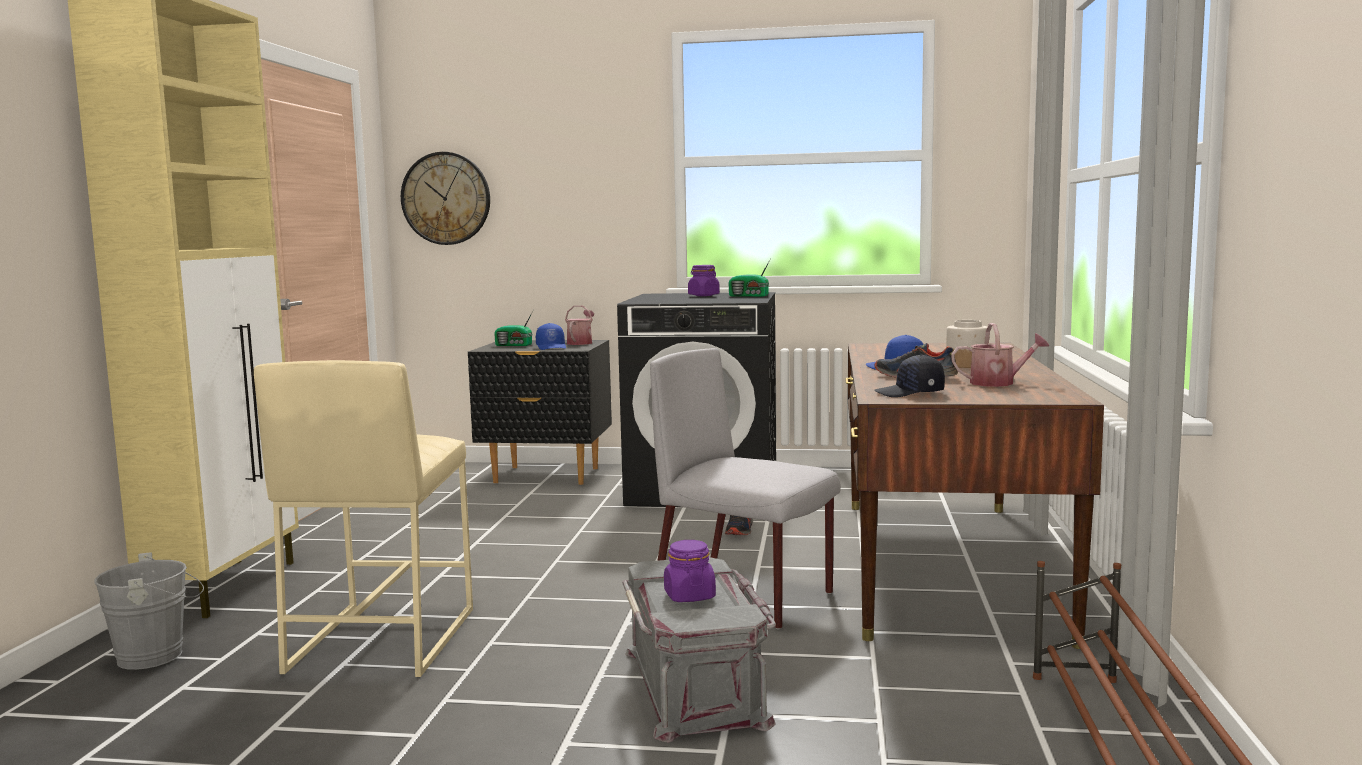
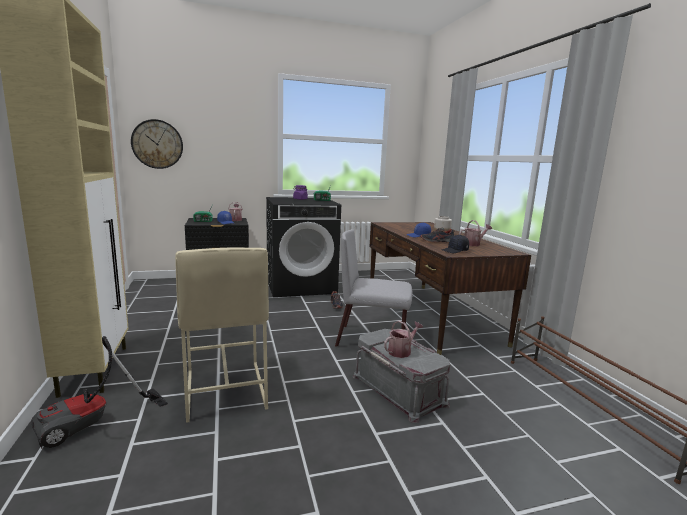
camera: 25 degrees left, 5 degrees up
(158, 655) = (93, 424): grey bucket -> vacuum cleaner
(689, 596) = (401, 351): purple jar -> watering can

